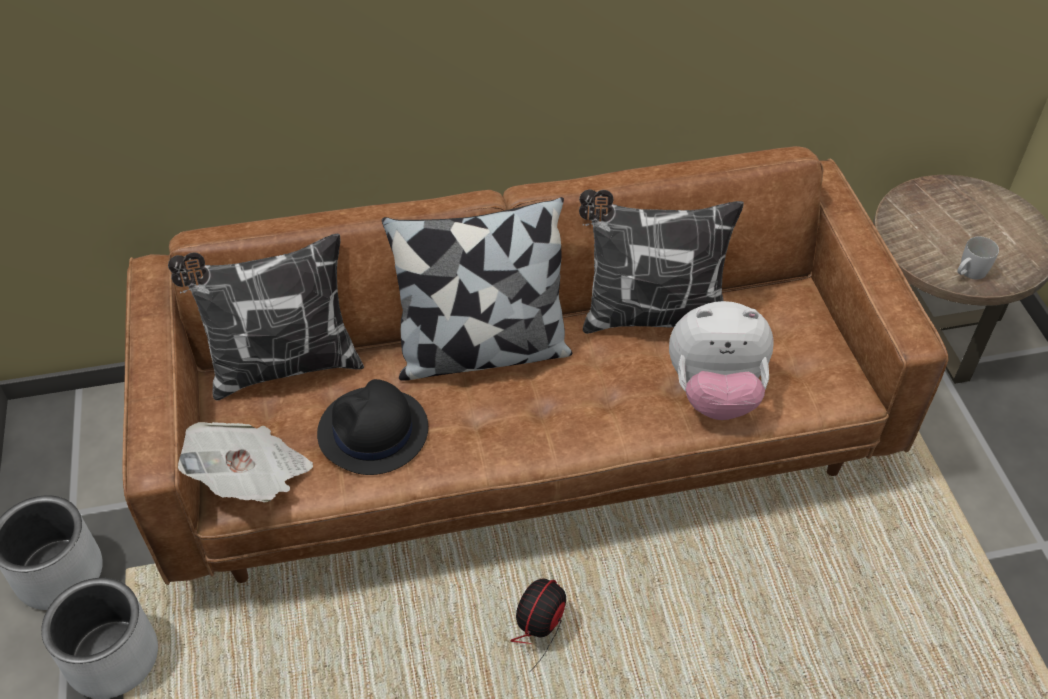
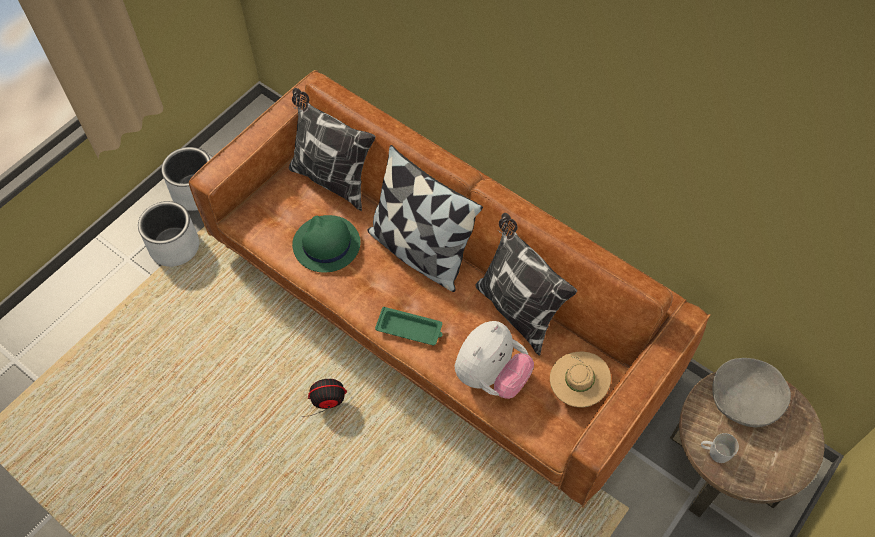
camera: 50 degrees right, 10 degrees up
(251, 478) = (258, 219): newspaper -> none
(373, 432) = (326, 244): black hat -> green hat
(581, 426) = (410, 329): none -> green tray
(715, 393) = (491, 376): plush toy -> plush toy turned 105 degrees counterclockwise
(797, 331) = (576, 388): none -> beige hat
(926, 215) = (744, 400): none -> grey bowl

